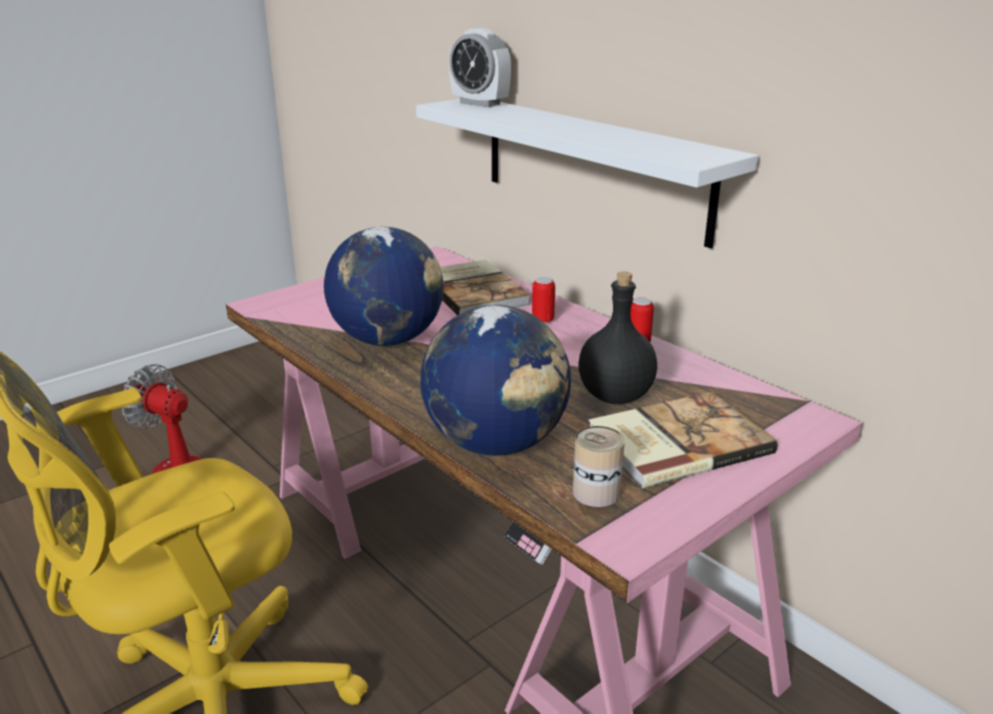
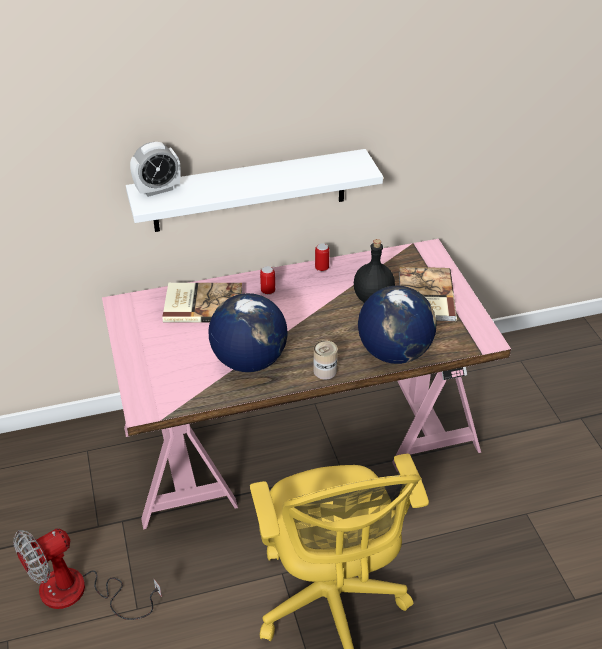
camera: 65 degrees left, 15 degrees up
(596, 492) = (451, 335): can -> can (325, 371)

